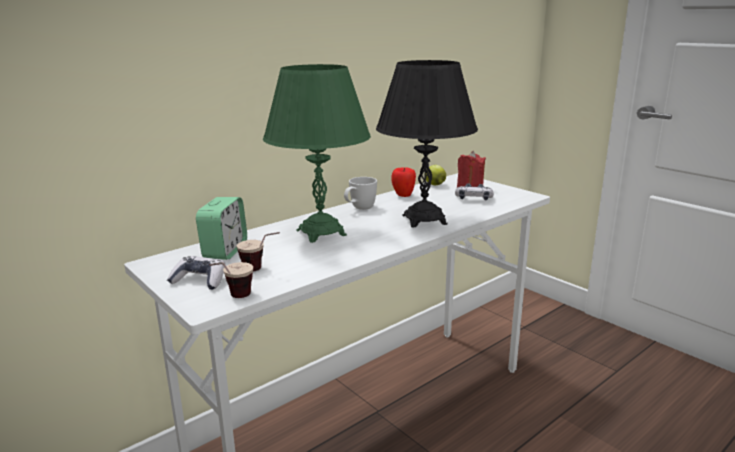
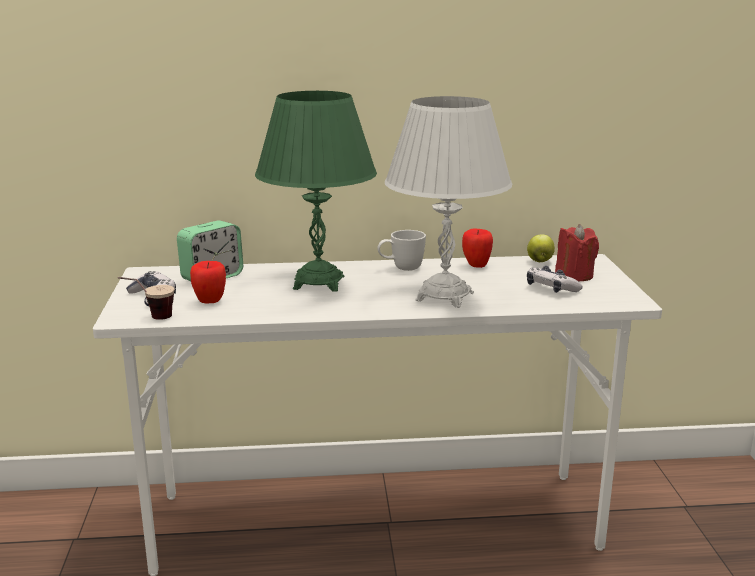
camera: 35 degrees right, 0 degrees up
(261, 270) = (210, 302): cup -> apple
(424, 220) = (444, 297): black table lamp -> white table lamp

